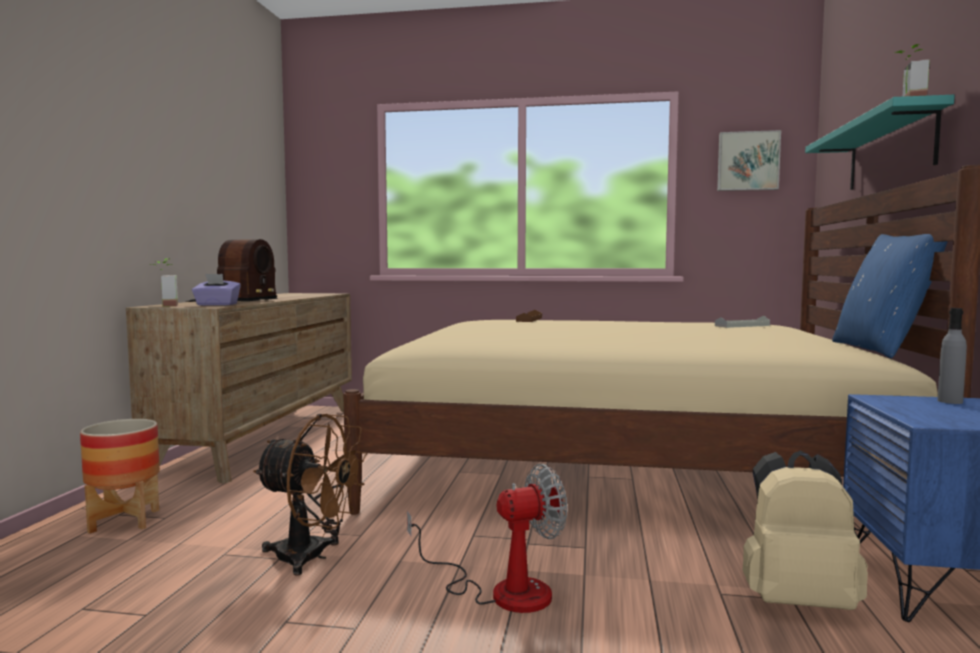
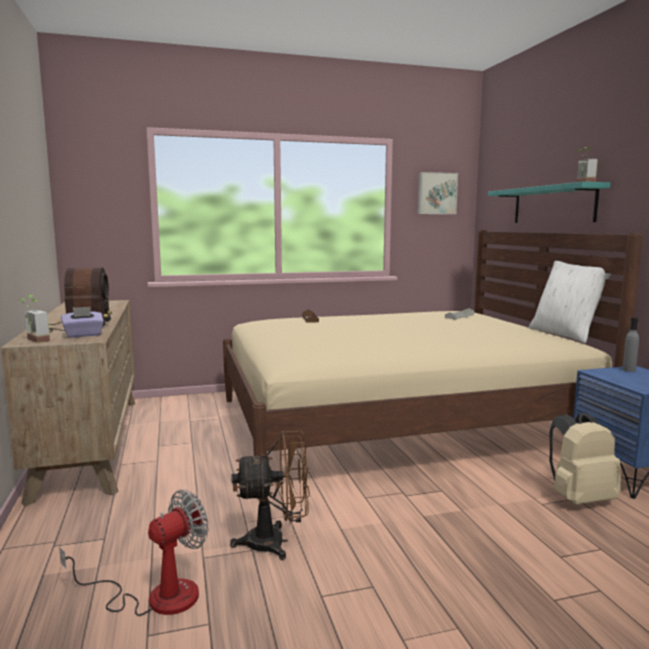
camera: 25 degrees left, 5 degrees up
(125, 521) = (69, 550): planter -> none
(502, 590) = (429, 534): fan -> fan (156, 596)
(881, 350) = (565, 334): blue pillow -> white pillow

